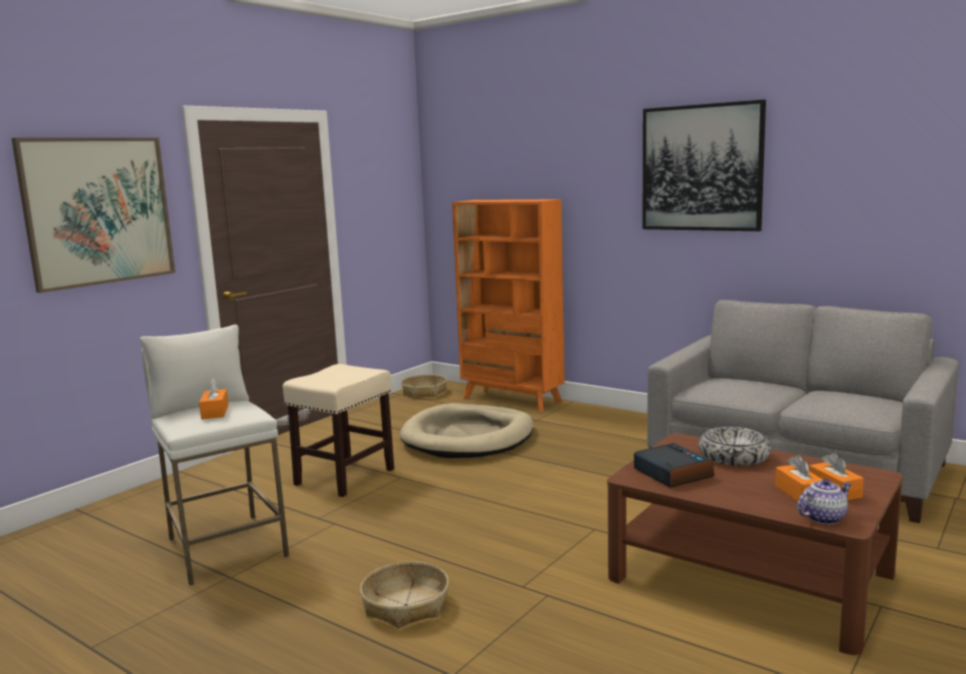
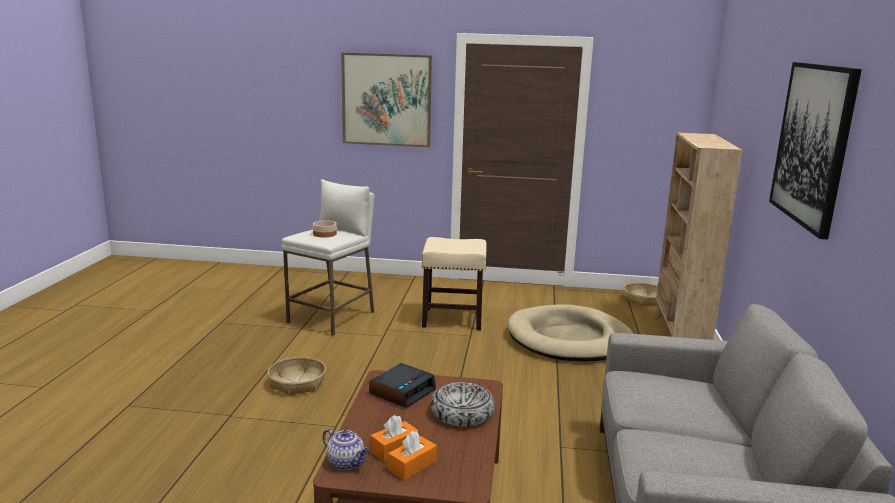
camera: 60 degrees right, 5 degrees up
(215, 412) = (325, 234): orange tissue box -> bowl
(512, 400) = (679, 336): orange bookcase -> beige bookcase

